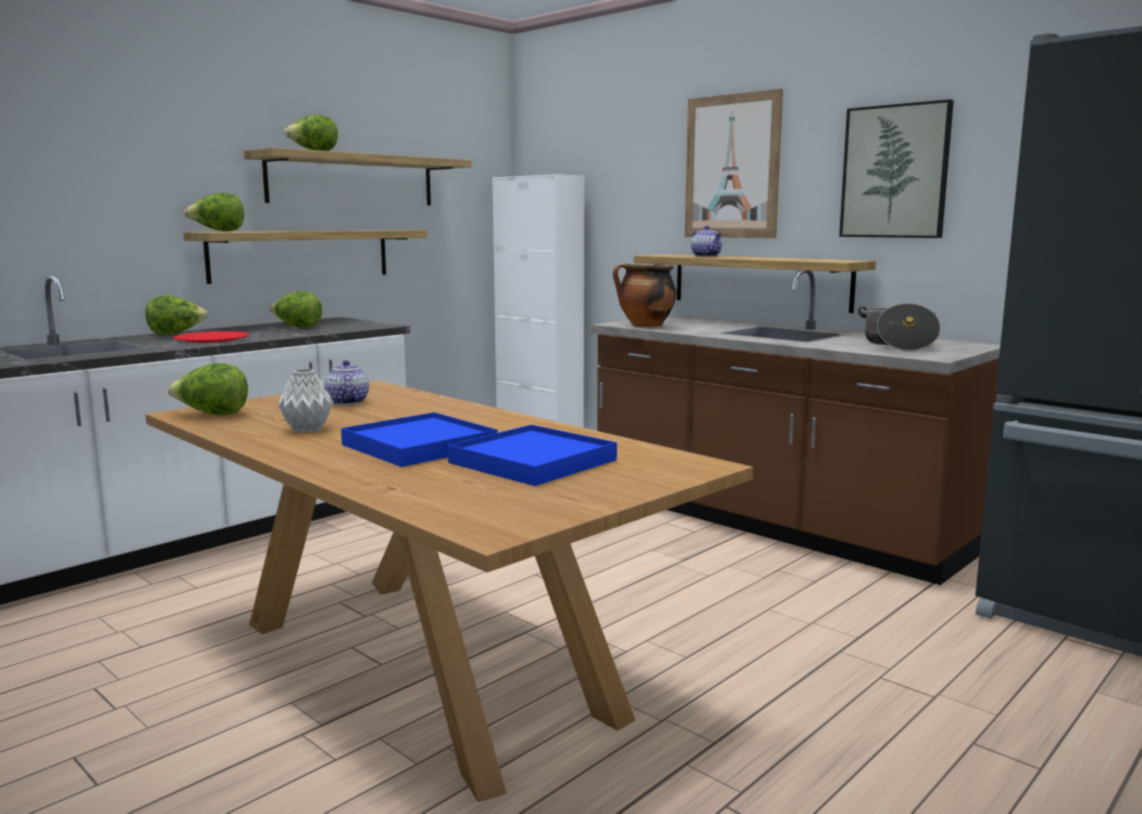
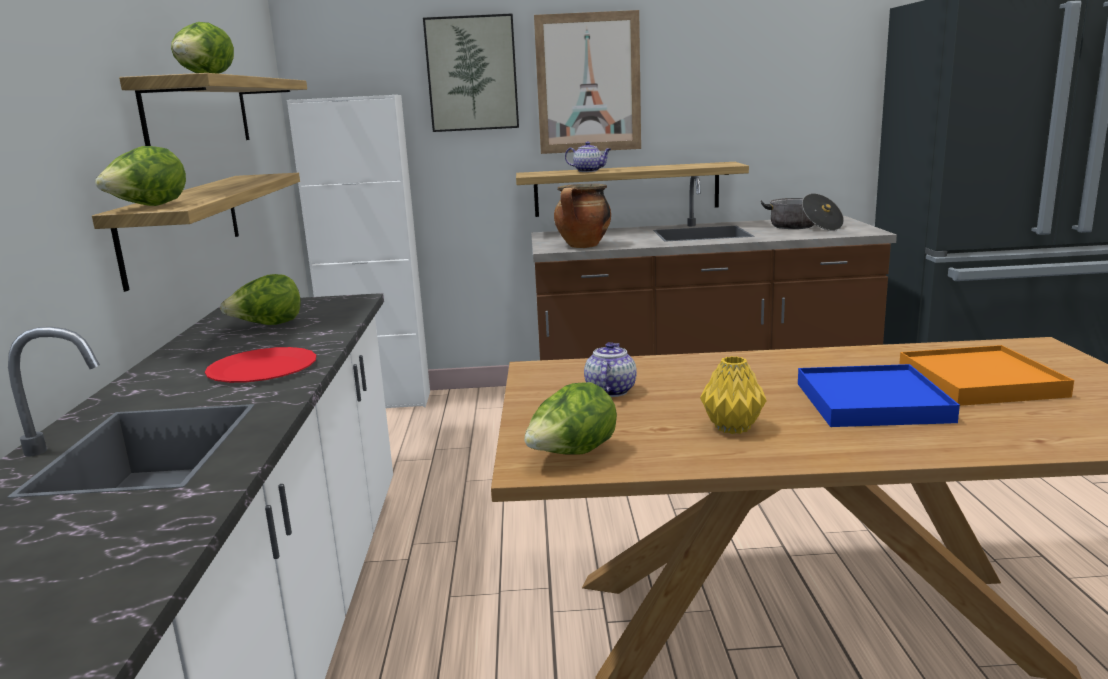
camera: 45 degrees left, 5 degrees up
(176, 334) = (155, 378): lettuce -> none
(307, 430) = (733, 428): grey vase -> yellow vase
(347, 402) = (610, 390): teapot -> teapot turned 75 degrees clockwise
(532, 461) = (979, 382): blue tray -> orange tray
(895, 172) = (748, 86): picture -> picture (472, 74)

